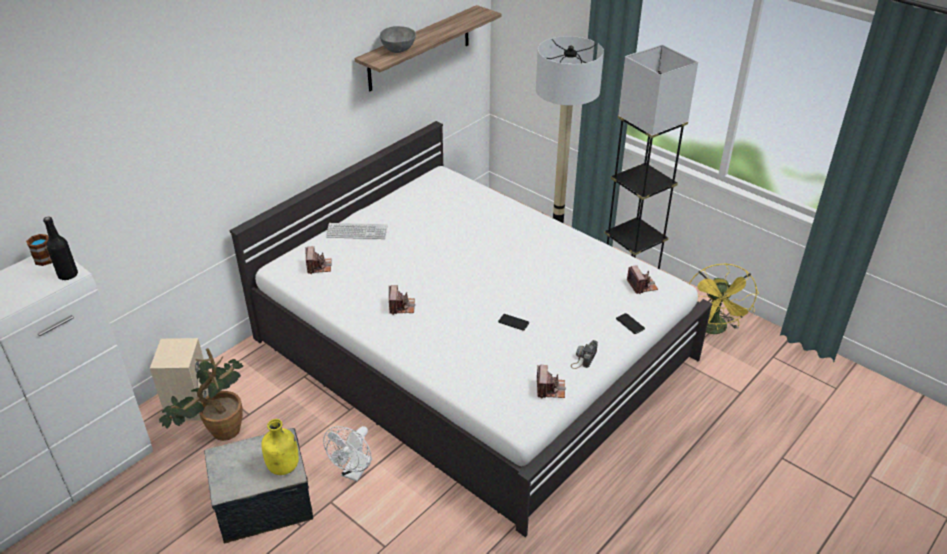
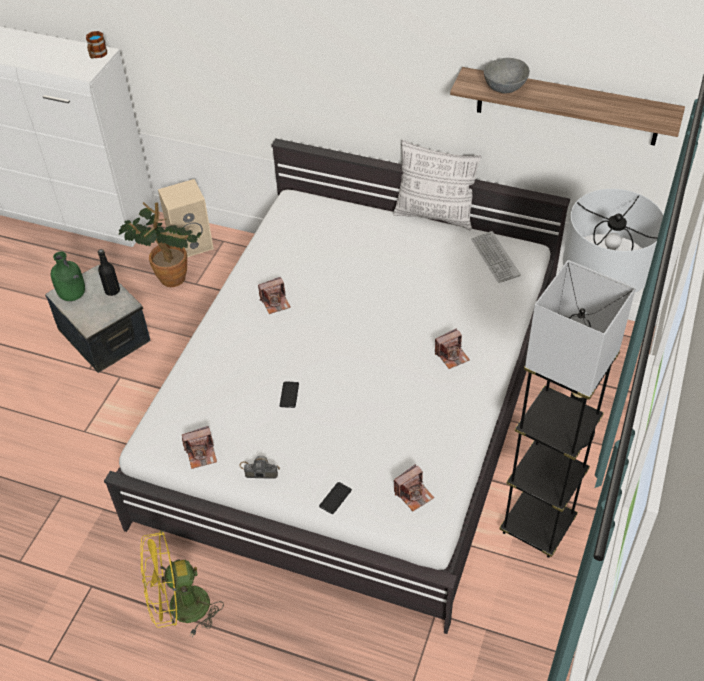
camera: 70 degrees right, 10 degrees up
(68, 275) = (83, 72): black bottle -> black bottle (112, 291)
(235, 480) = (73, 295): none -> green bottle
(284, 467) = (96, 318): yellow bottle -> none
(319, 266) = (306, 224): camera -> camera (452, 355)
(354, 472) = (157, 379): white fan -> none
(357, 232) = (375, 228): keyboard -> keyboard (495, 258)
(367, 201) = (435, 215): none -> pillow
(714, 329) = (514, 640): yellow fan -> yellow fan (180, 609)

